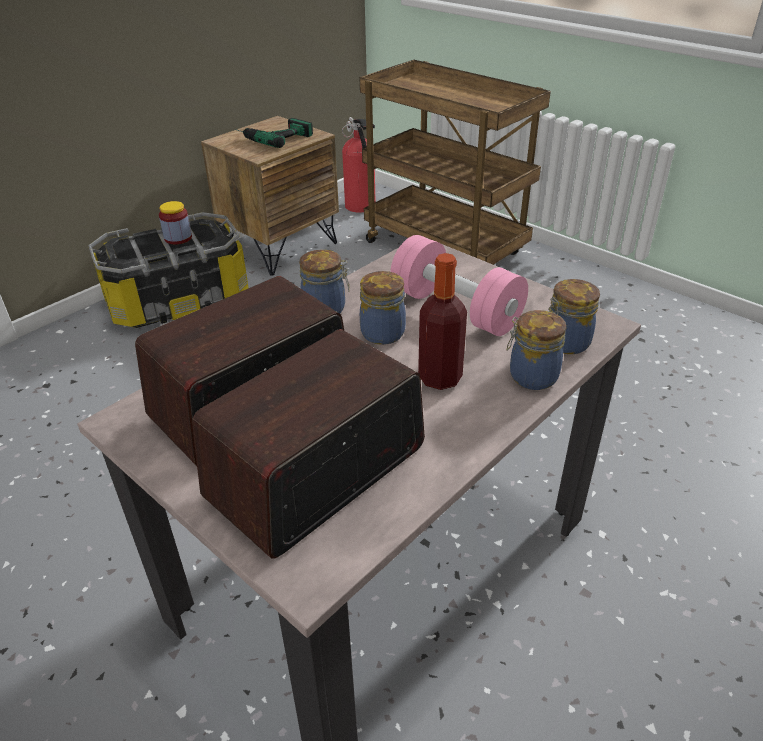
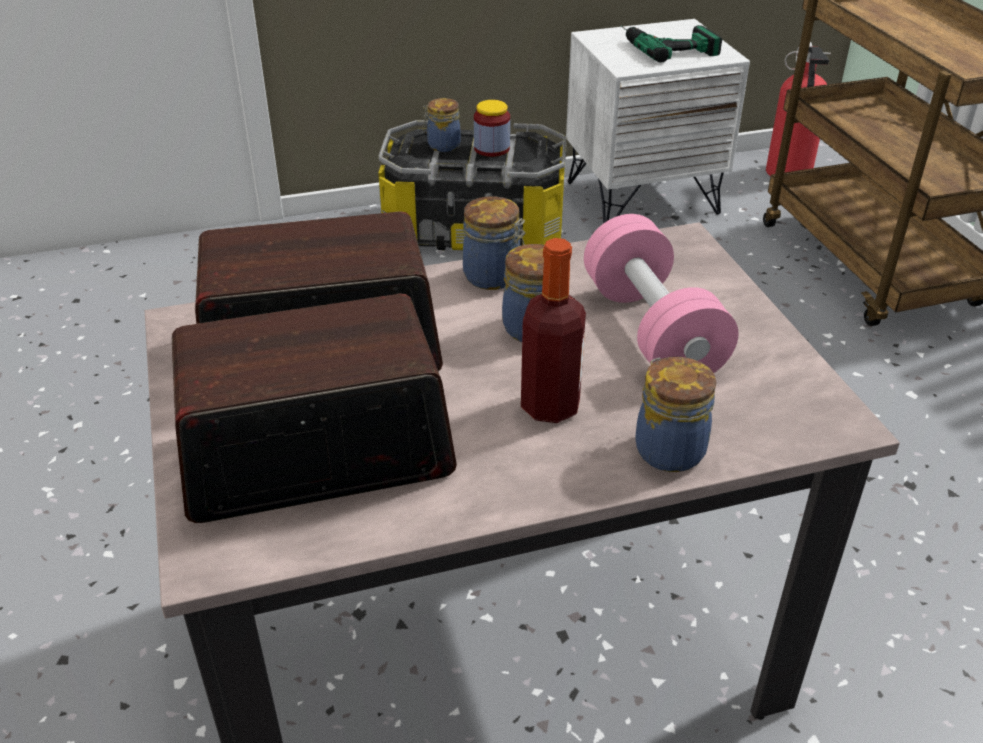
camera: 30 degrees right, 0 degrees up
(280, 246) = (642, 197): brown nightstand -> white nightstand
(565, 343) = (757, 426): jar -> jar (442, 145)

